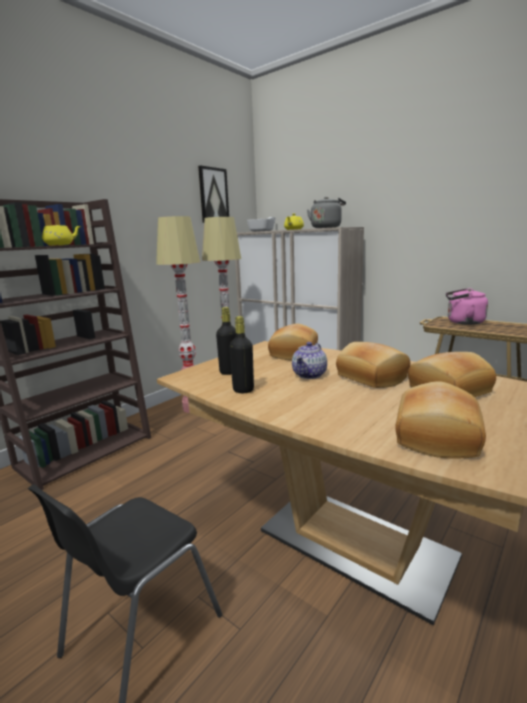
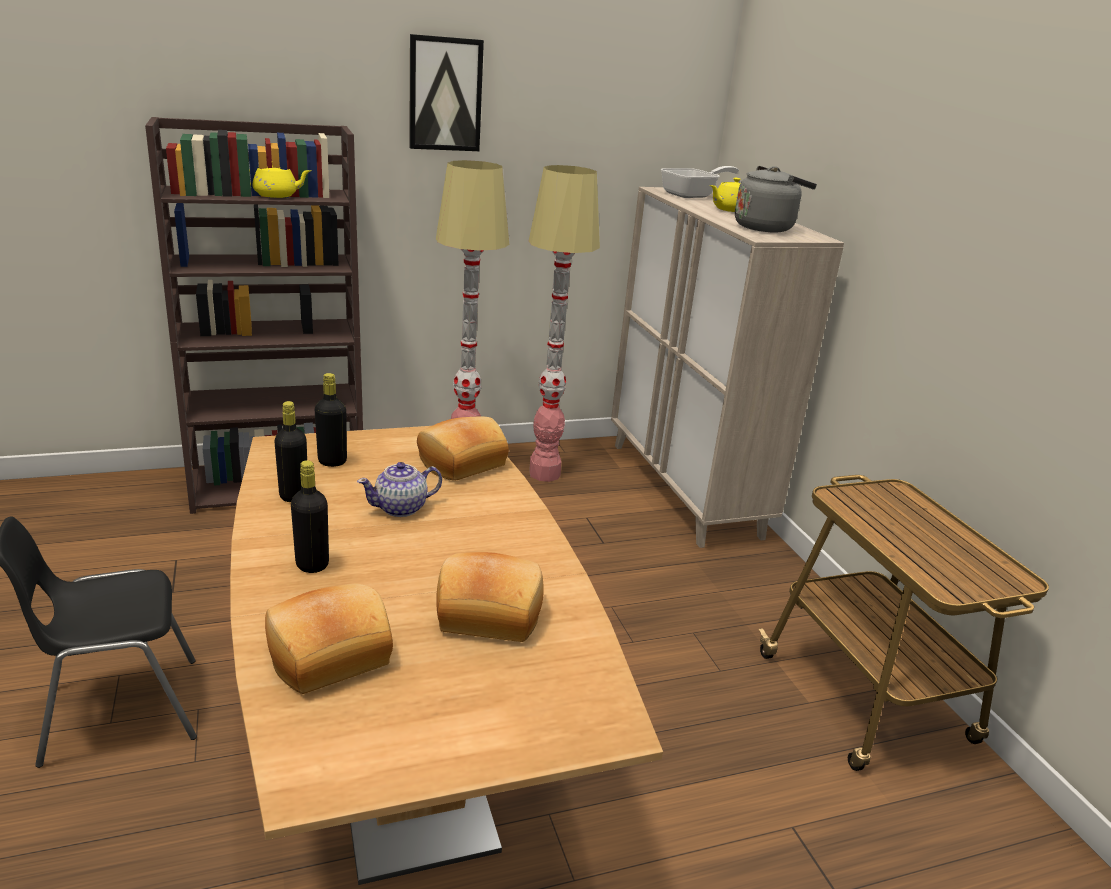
camera: 30 degrees right, 10 degrees up
(213, 195) = (611, 112): picture -> picture (445, 94)
(327, 409) = (312, 564): none -> black bottle
(370, 378) = (453, 548): bread -> none
(463, 322) = (904, 511): pink kettle -> none

